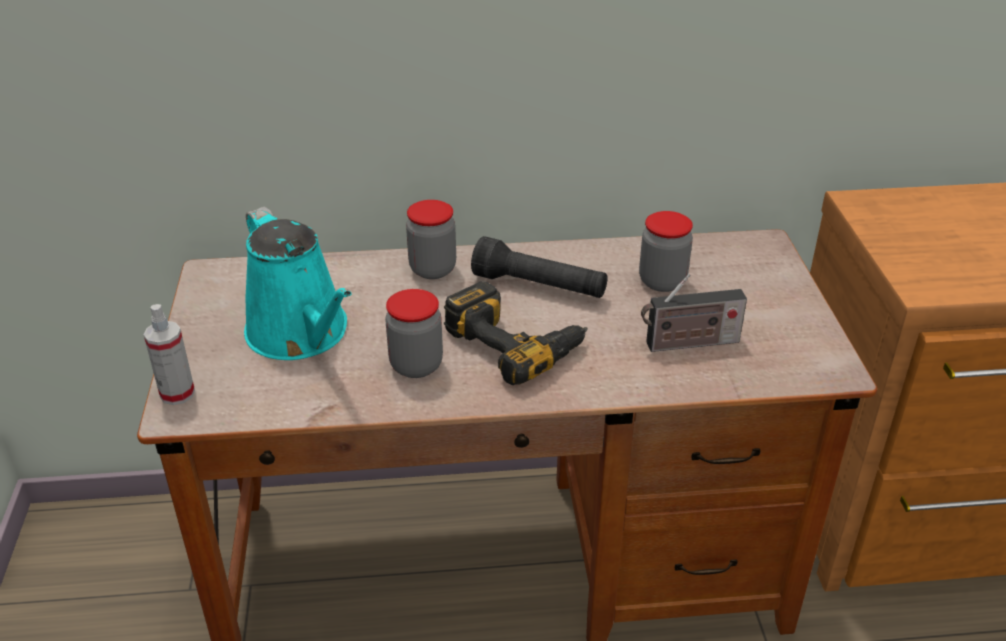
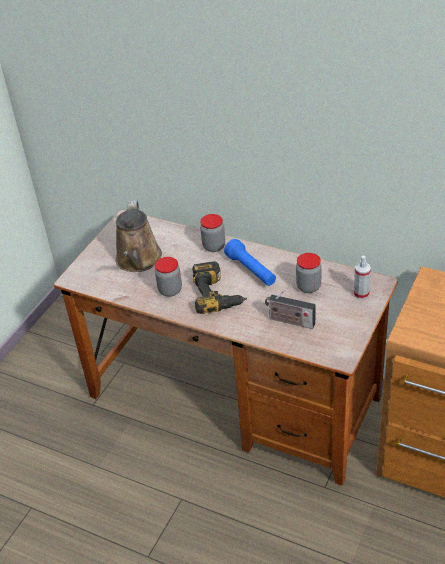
camera: 35 degrees right, 5 degrees up
(177, 393) = (77, 271): spray bottle -> spray bottle (361, 294)
(302, 334) = (138, 260): turquoise watering can -> brown watering can
(539, 287) = (251, 271): black flashlight -> blue flashlight

